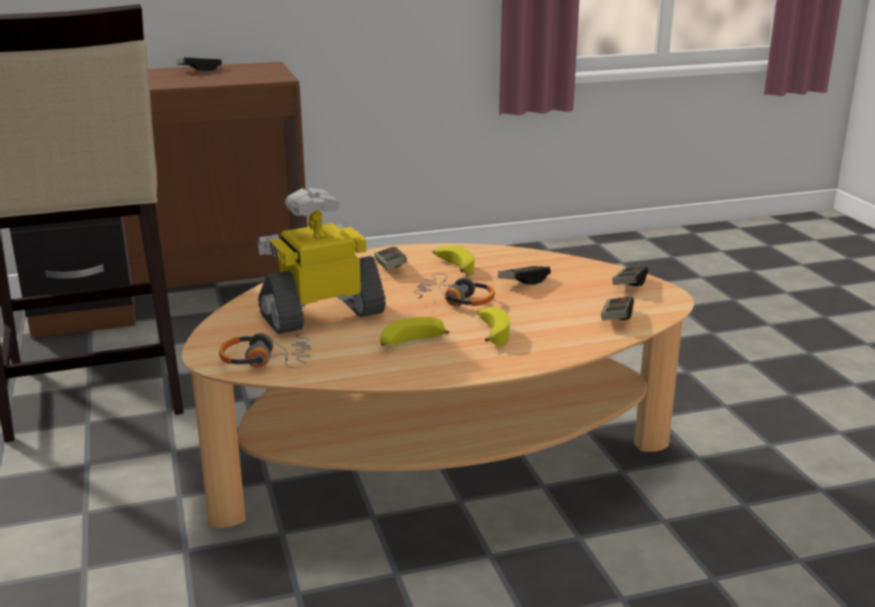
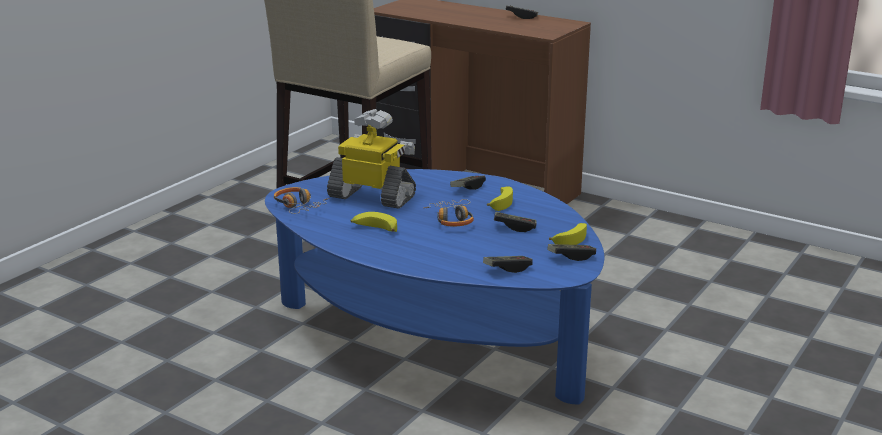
camera: 50 degrees right, 0 degrees up
(440, 459) = (437, 335): beige coffee table -> blue coffee table
(490, 332) = (423, 243): banana -> banana (570, 239)

